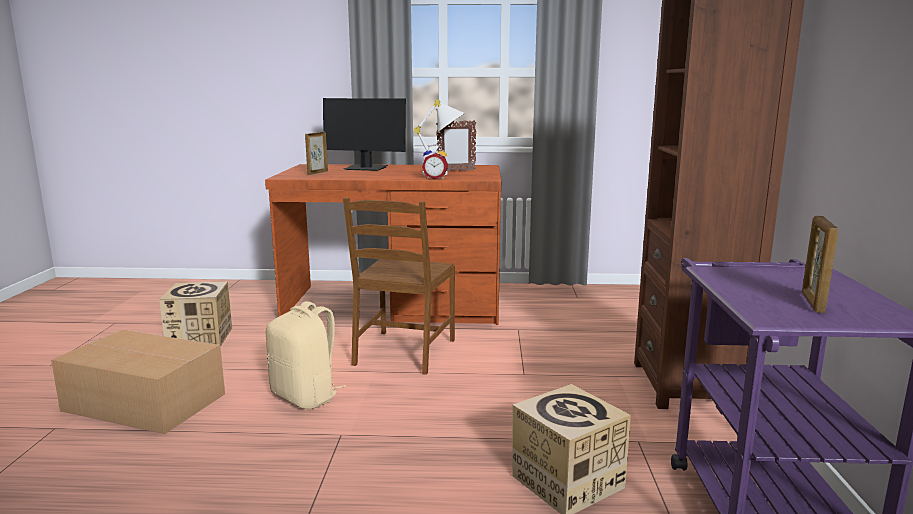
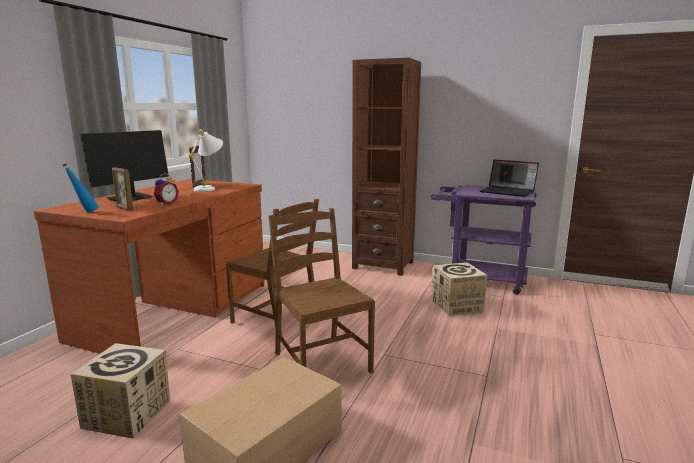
camera: 70 degrees left, 0 degrees up
(296, 170) = (84, 212): none -> blue bottle
(306, 397) = (320, 362): beige backpack -> brown chair
(435, 178) = (224, 191): alarm clock -> alarm clock (166, 203)
(812, 303) = (508, 192): picture frame -> laptop

